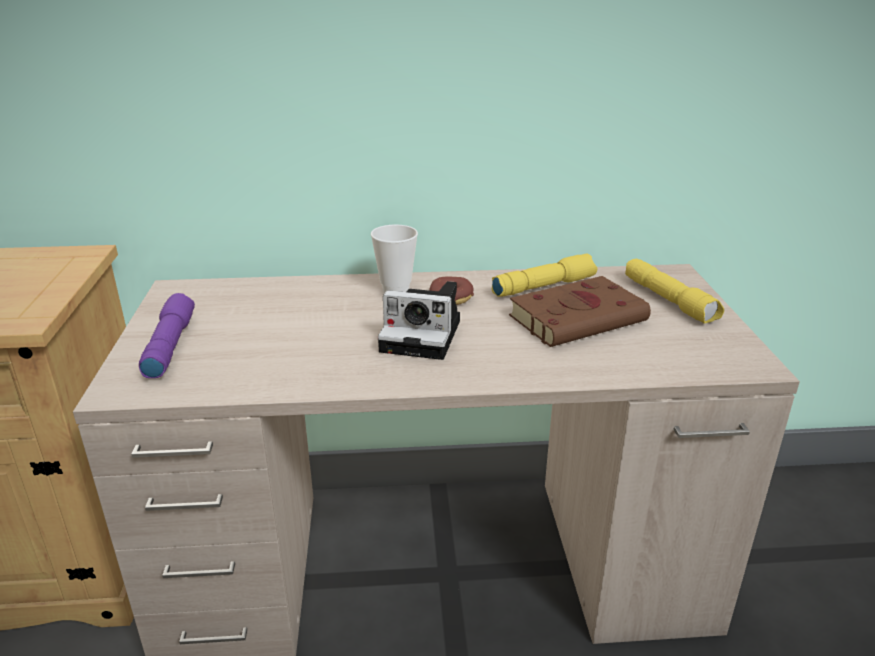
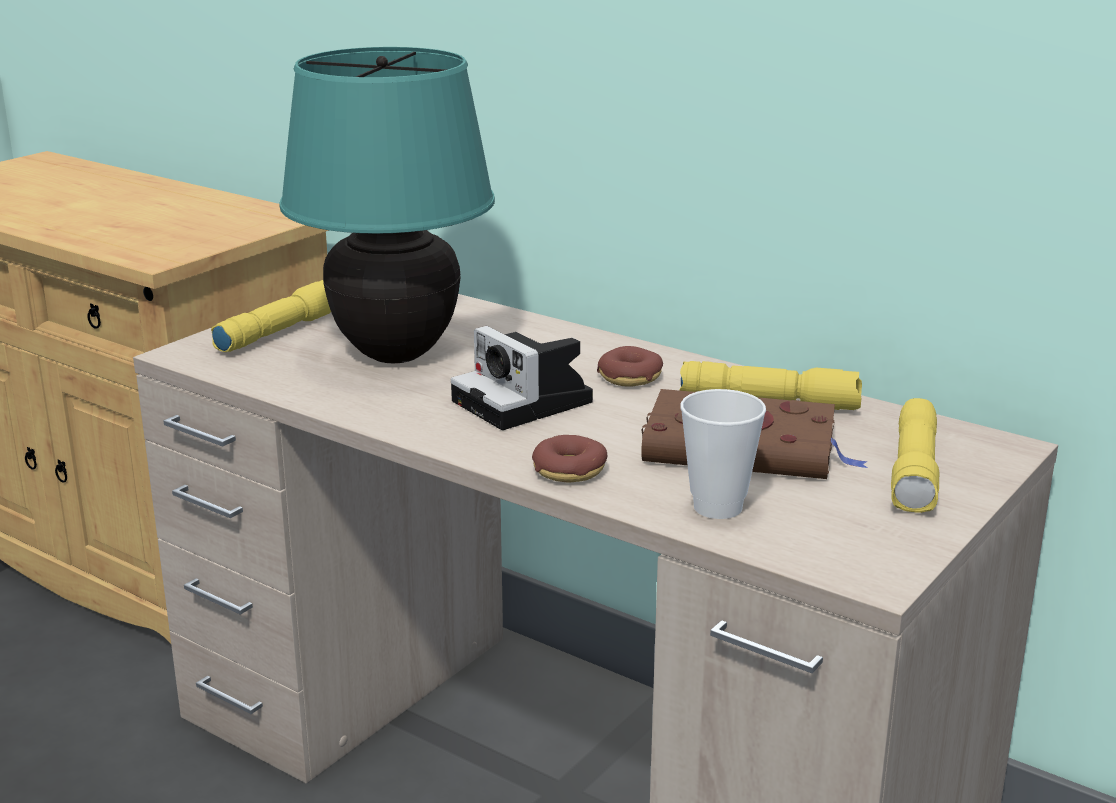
camera: 40 degrees right, 5 degrees down
(168, 345) = (280, 331): purple flashlight -> yellow flashlight
(285, 333) = (396, 354): none -> turquoise table lamp
(396, 290) = (582, 350): cup -> cup (717, 507)
(524, 370) = (569, 470): none -> donut

